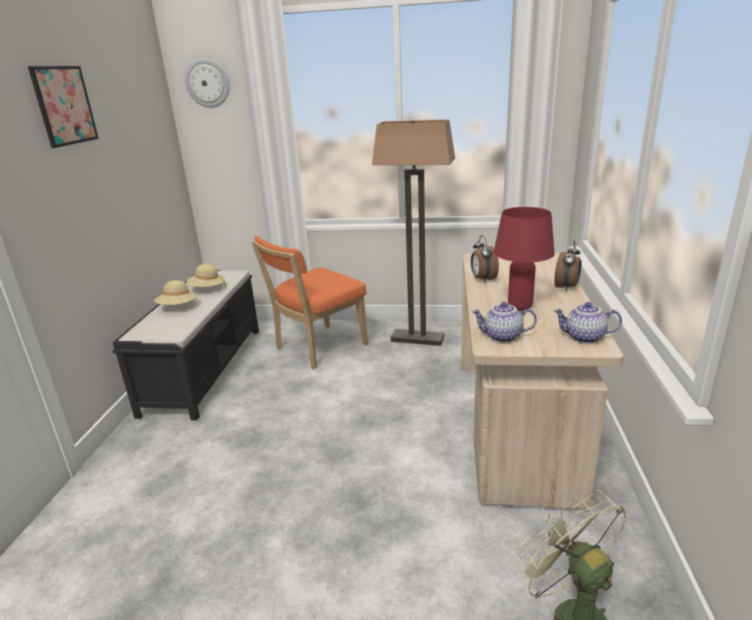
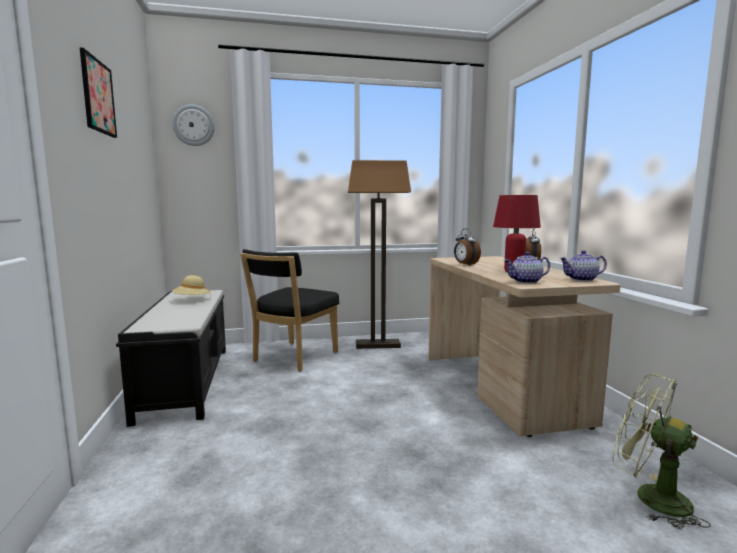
camera: 20 degrees left, 15 degrees down
(178, 307) = (172, 311): beige hat -> none
(317, 348) = (293, 358): orange chair -> black chair

